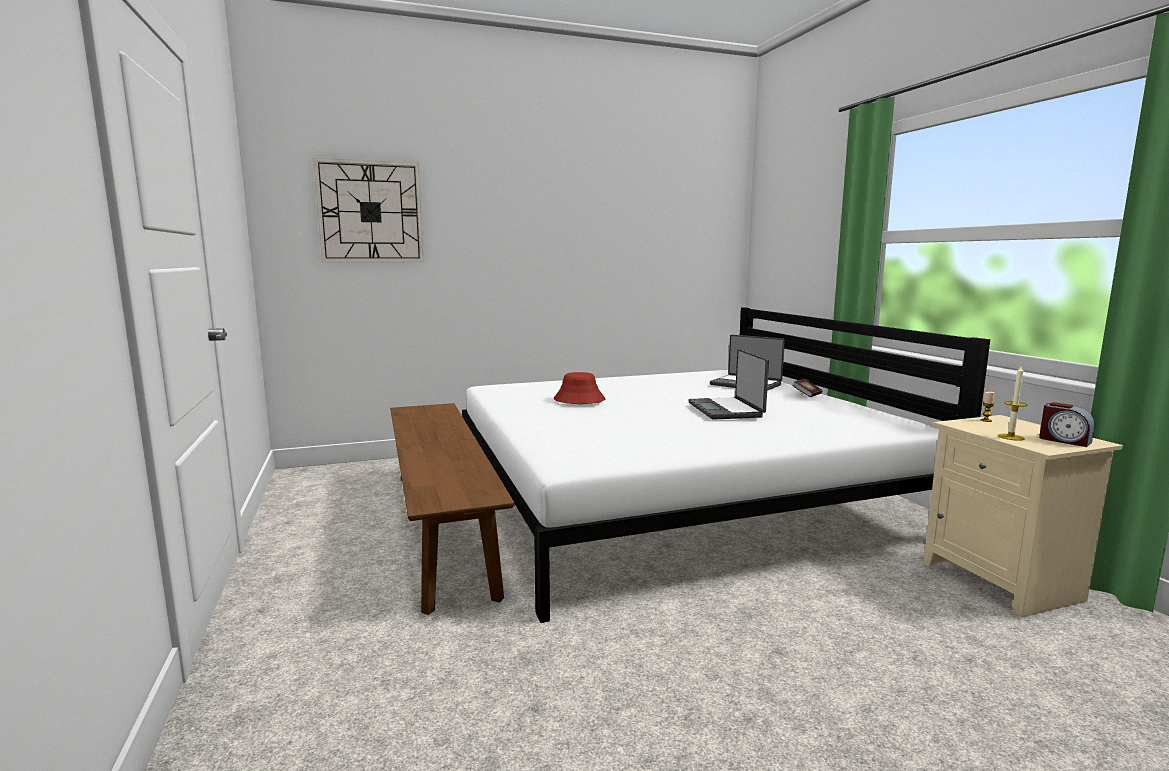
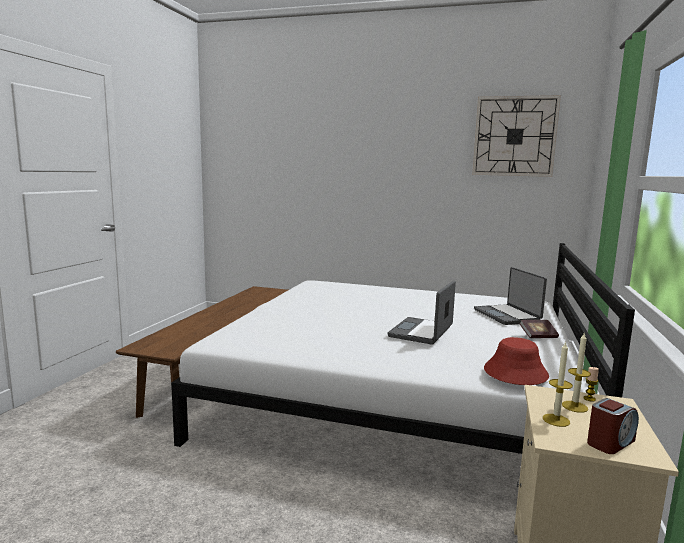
camera: 35 degrees right, 0 degrees up
(370, 212) = (267, 153): wall clock -> wall clock (514, 136)
(579, 400) = (343, 302): red hat -> red hat (515, 373)
(994, 427) = (574, 406): none -> candle
(1064, 440) = (610, 442): alarm clock -> alarm clock turned 120 degrees counterclockwise

